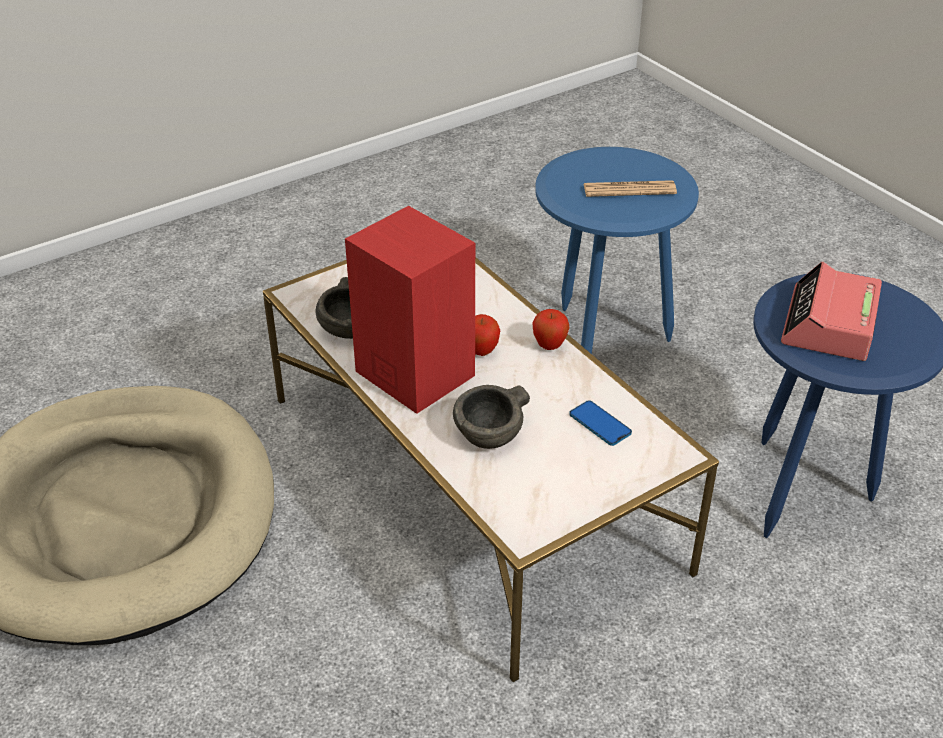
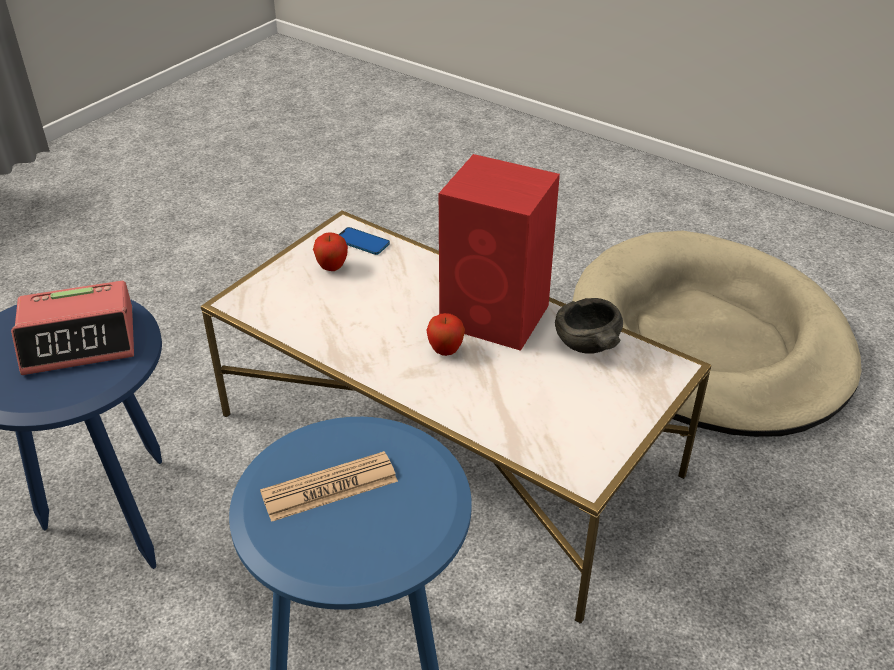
camera: 160 degrees right, 0 degrees up
(489, 435) = (400, 281): grey bowl -> none
(549, 346) = (381, 373): apple -> apple (332, 268)
(600, 424) = (309, 310): phone -> phone (362, 242)
(829, 325) = (80, 340): alarm clock -> alarm clock turned 75 degrees clockwise

